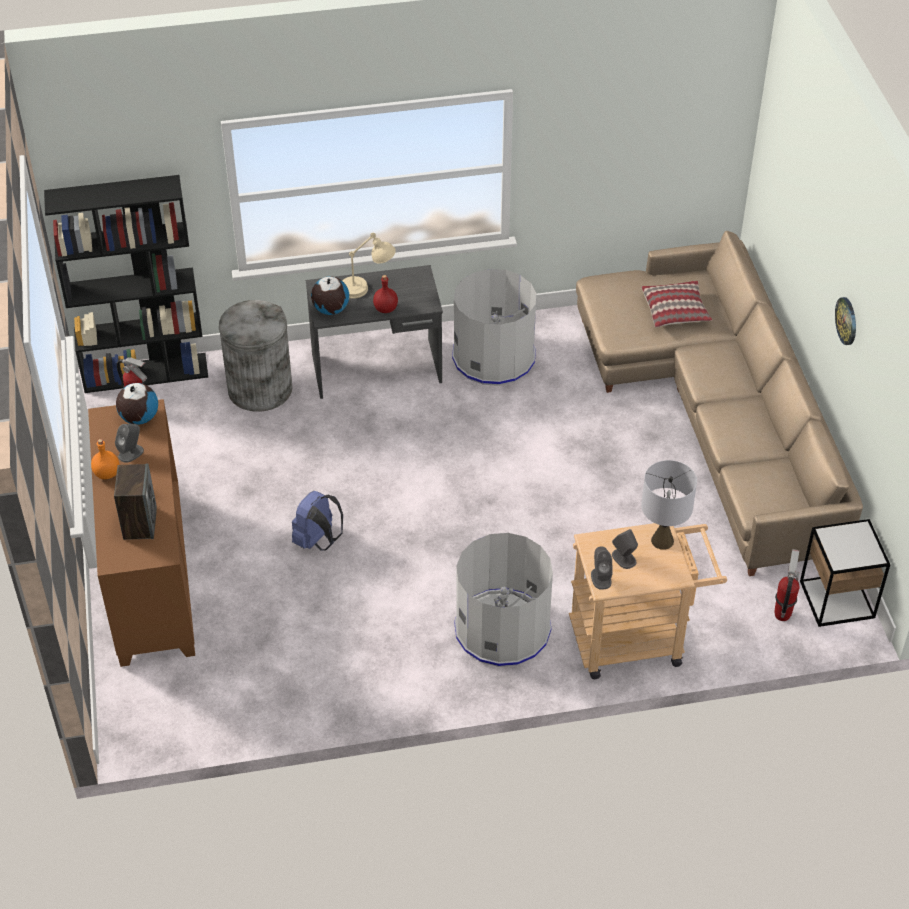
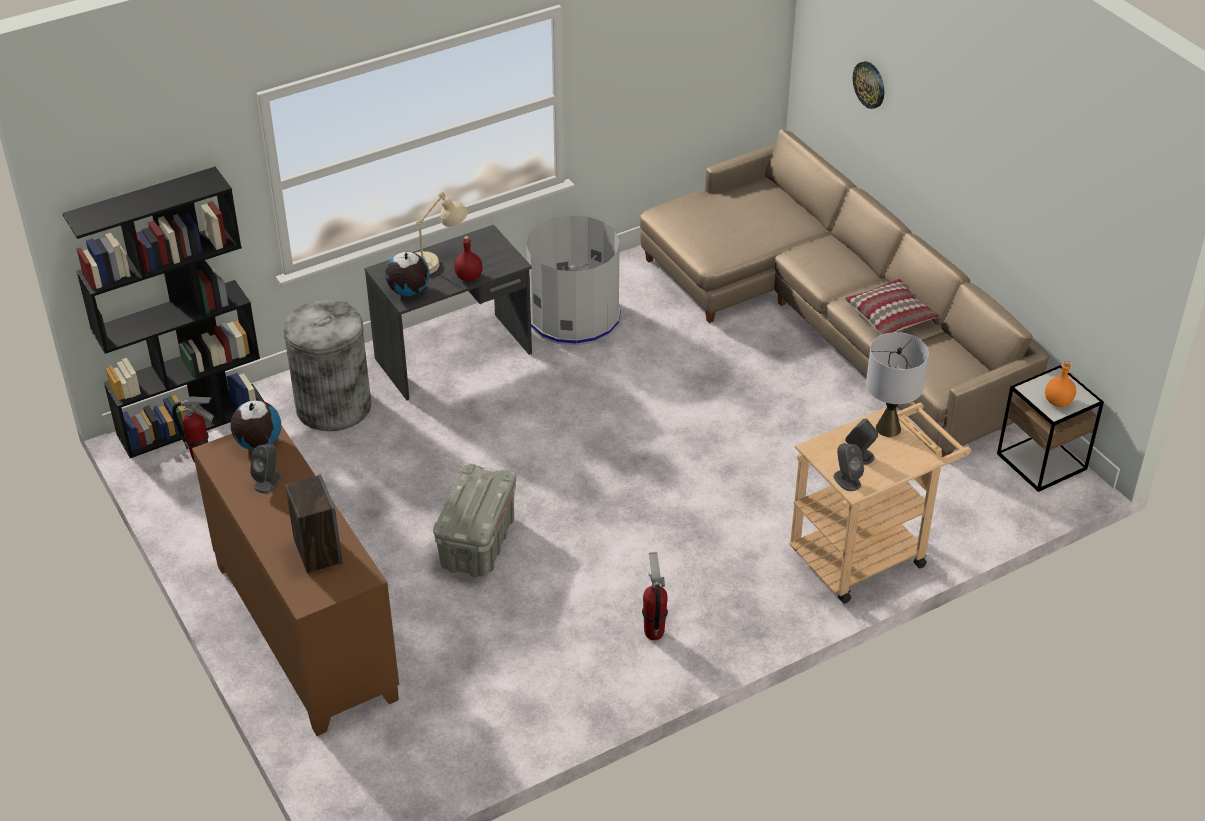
camera: 20 degrees left, 5 degrees down
(107, 474) = (251, 510): orange bottle -> orange bottle (1058, 402)
(318, 541) = (478, 544): blue backpack -> grey storage box
(502, 629) = (723, 580): grey trash can -> none
(675, 310) = (758, 220): pillow -> pillow (890, 316)
(782, 614) = (997, 489): fire extinguisher -> fire extinguisher (654, 632)
(847, 321) = (984, 166): wall clock -> wall clock (869, 84)

